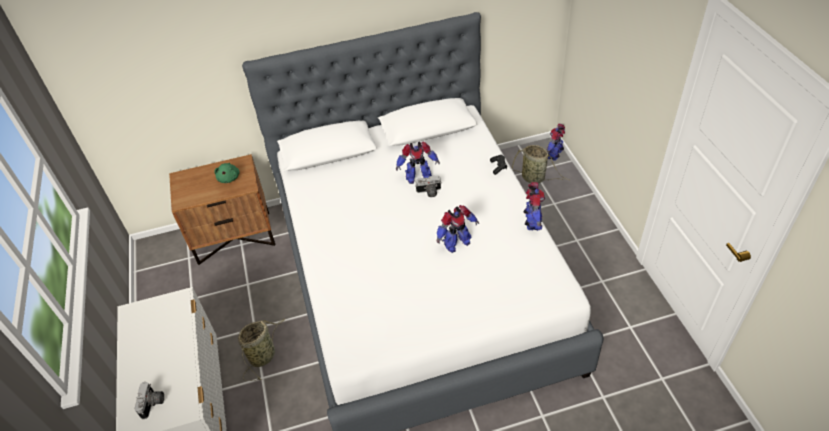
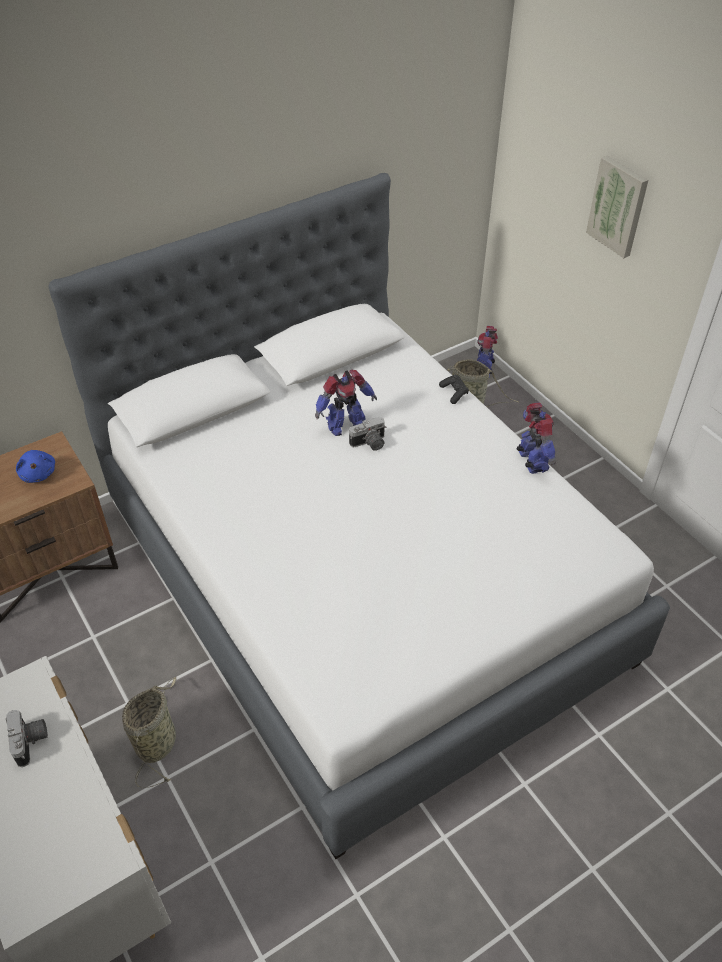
camera: 20 degrees left, 0 degrees up
(153, 404) = (48, 864): camera -> camera (31, 742)
(229, 178) = (38, 473): green plush toy -> blue plush toy
(456, 243) = (438, 510): toy robot -> none
(631, 53) = (618, 206): none -> picture

